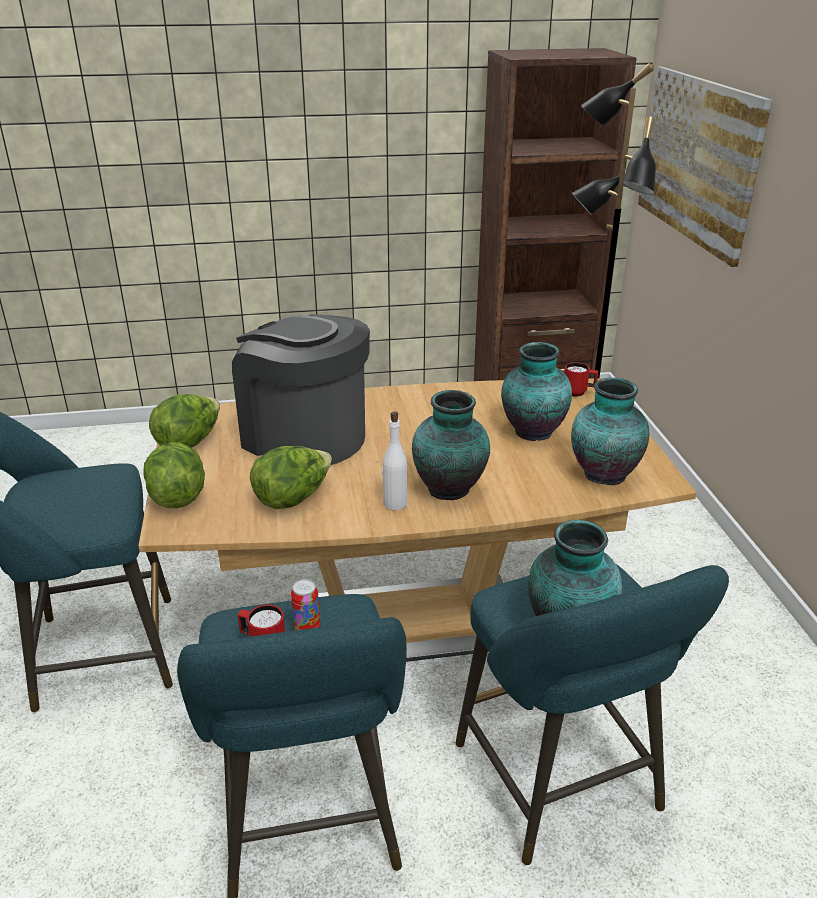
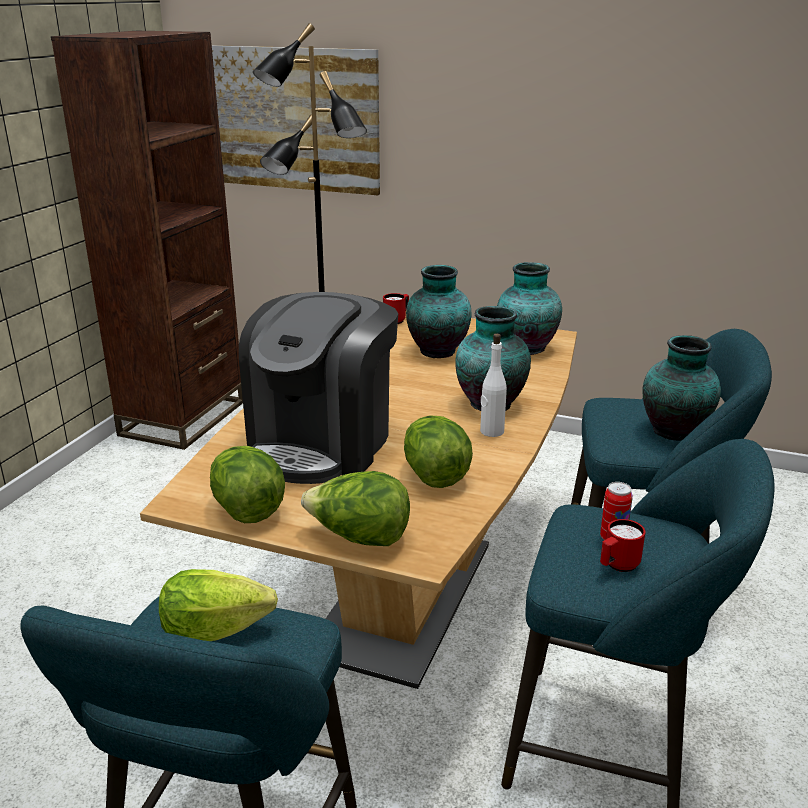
camera: 60 degrees left, 5 degrees down
(87, 491) = (214, 630): none -> lettuce
(304, 437) = (322, 443): coffee machine -> coffee machine turned 45 degrees counterclockwise

